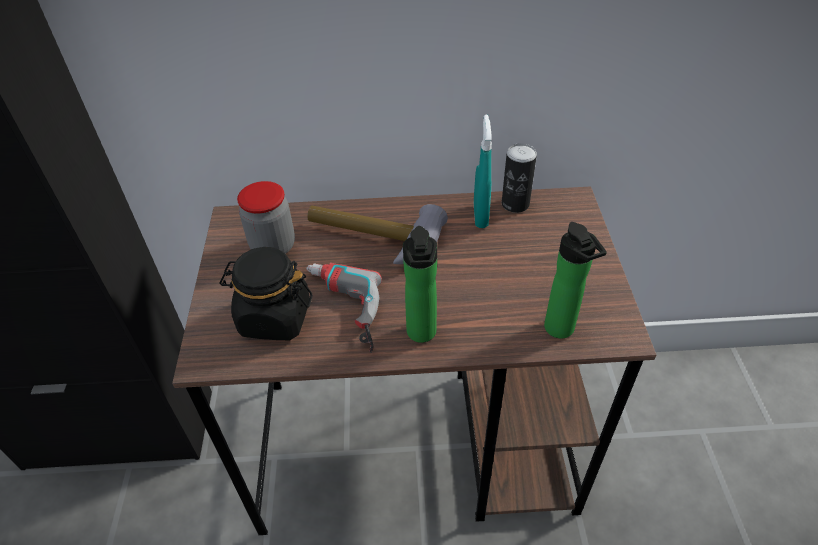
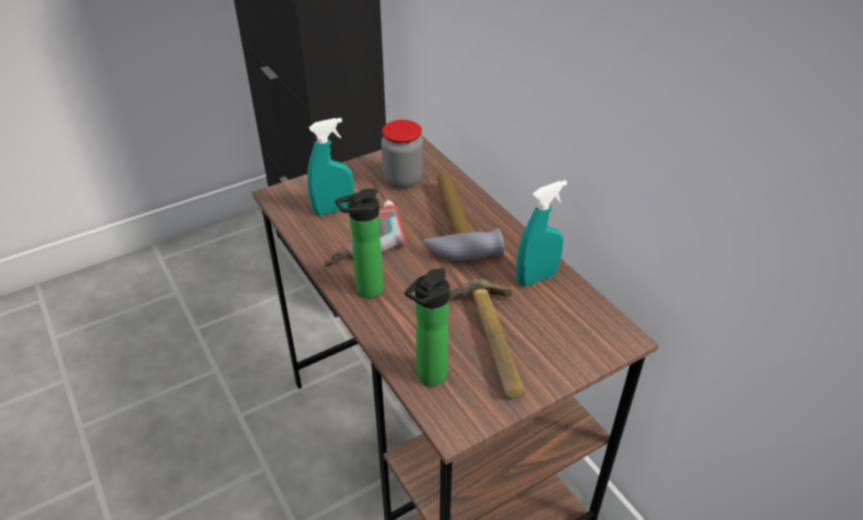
camera: 60 degrees right, 5 degrees down
(274, 317) = (333, 209): black jar -> turquoise spray bottle
(515, 204) = (575, 295): can -> none
(538, 276) = (486, 342): none -> hammer

